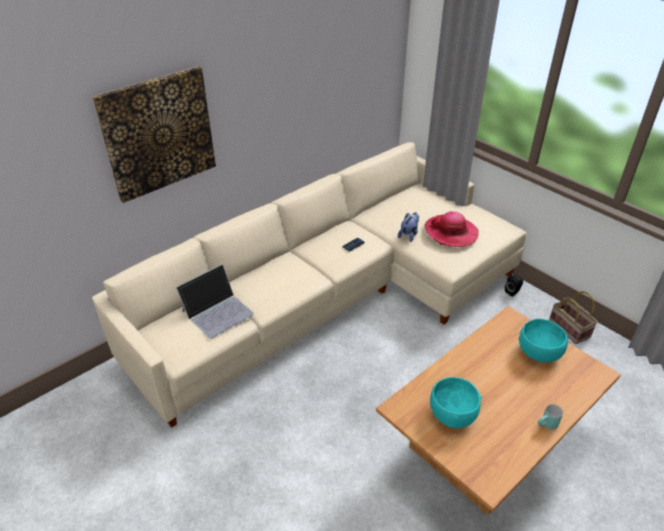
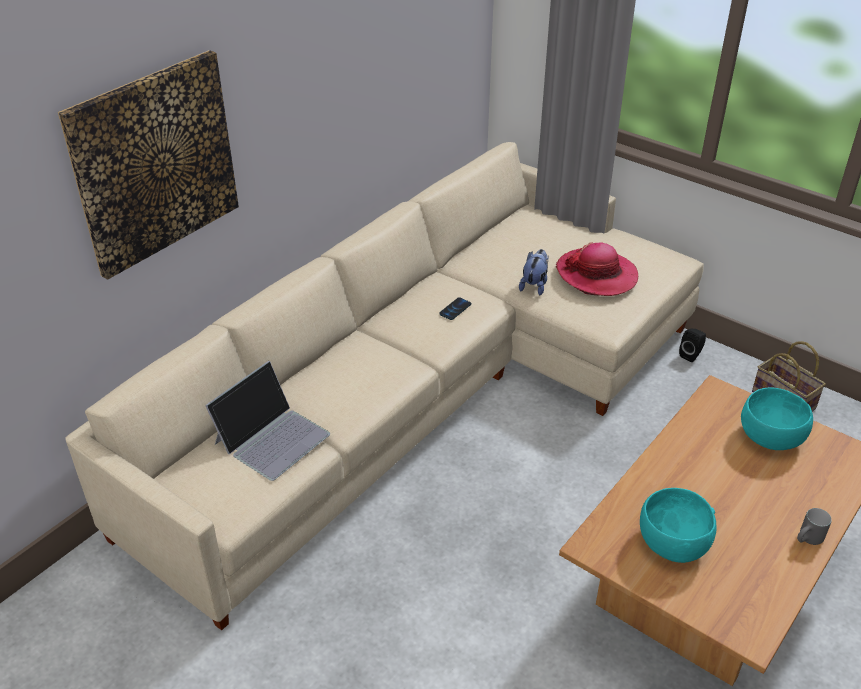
camera: 10 degrees left, 0 degrees up
(547, 426) = (809, 540): turquoise mug -> grey mug

